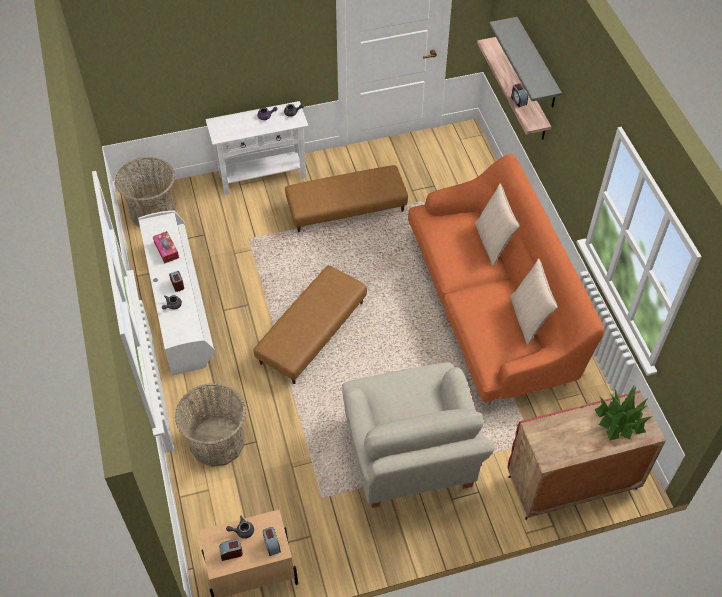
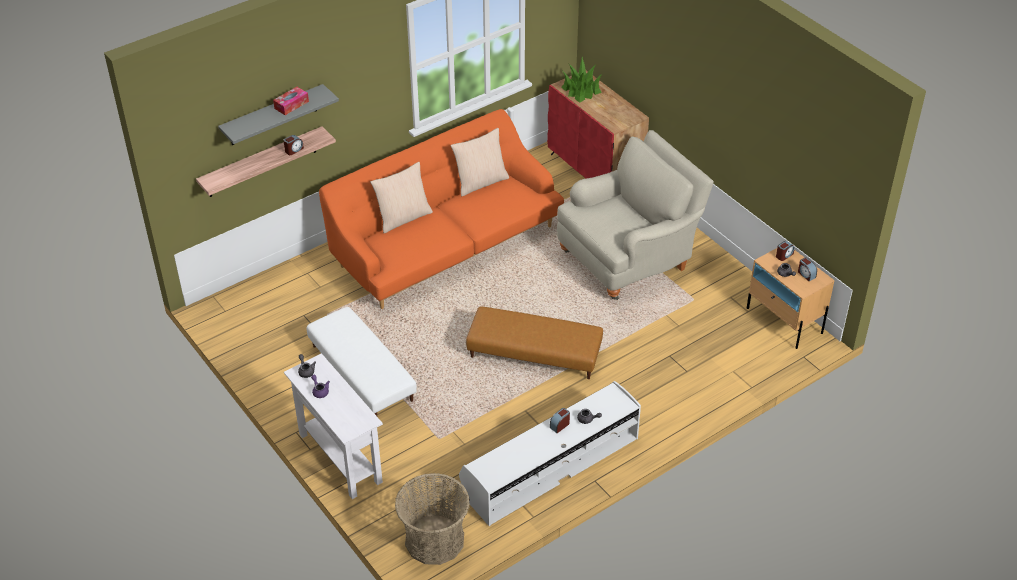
camera: 110 degrees left, 10 degrees down
(166, 250) = (521, 451): tissue box -> tissue box (291, 105)
(217, 441) = (685, 381): basket -> none
(346, 207) = (361, 373): brown ottoman -> white ottoman

